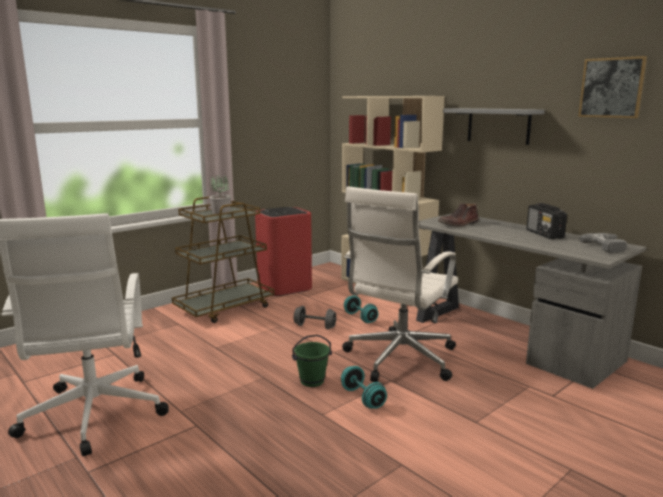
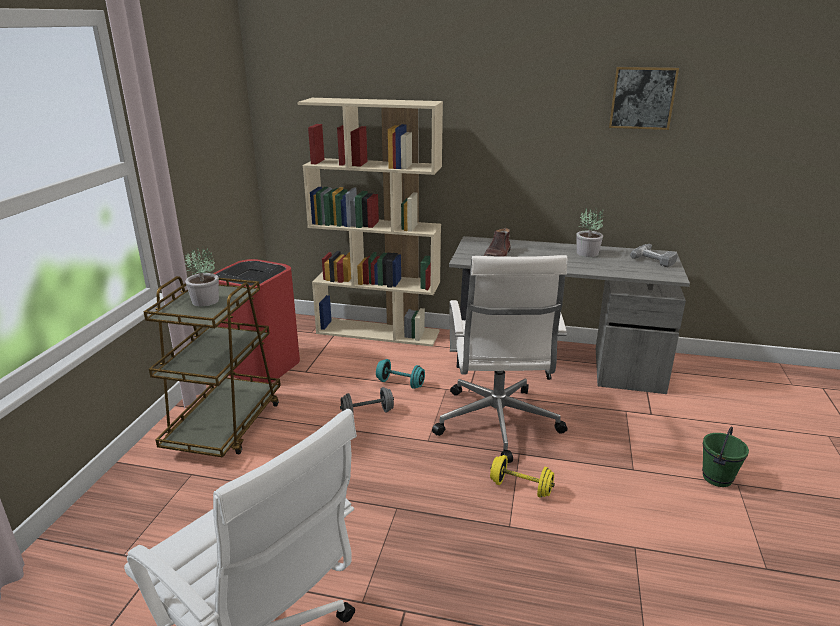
camera: 35 degrees left, 10 degrees up
(312, 381) = (451, 489): green bucket -> green bucket (717, 478)
(363, 398) = (521, 487): turquoise dumbbell -> yellow dumbbell
(498, 125) = (513, 136): grey shelf -> none
(544, 234) = (587, 253): radio -> potted plant

